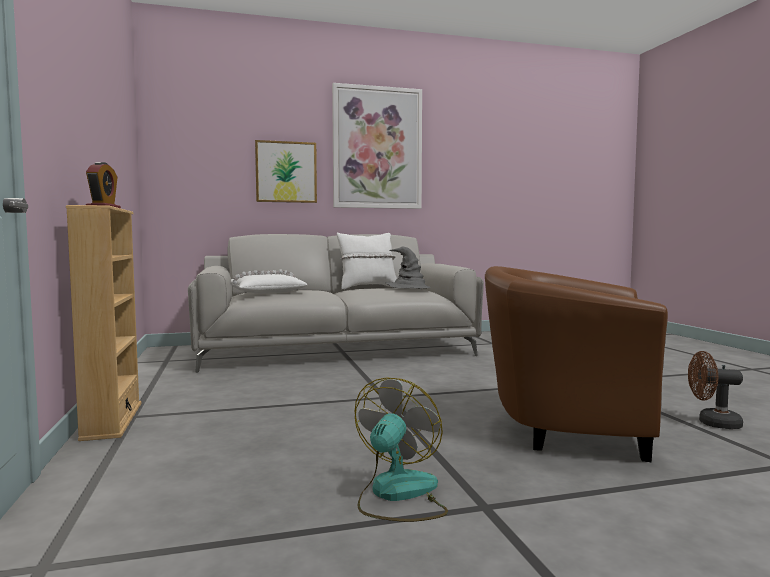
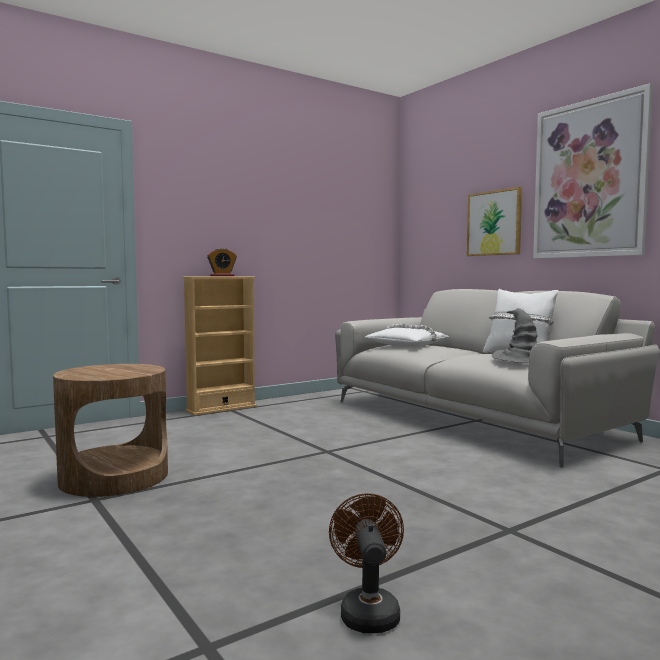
camera: 70 degrees right, 0 degrees up
(397, 495) = (114, 477): fan -> brown side table
(564, 427) = (285, 520): brown armchair -> none

